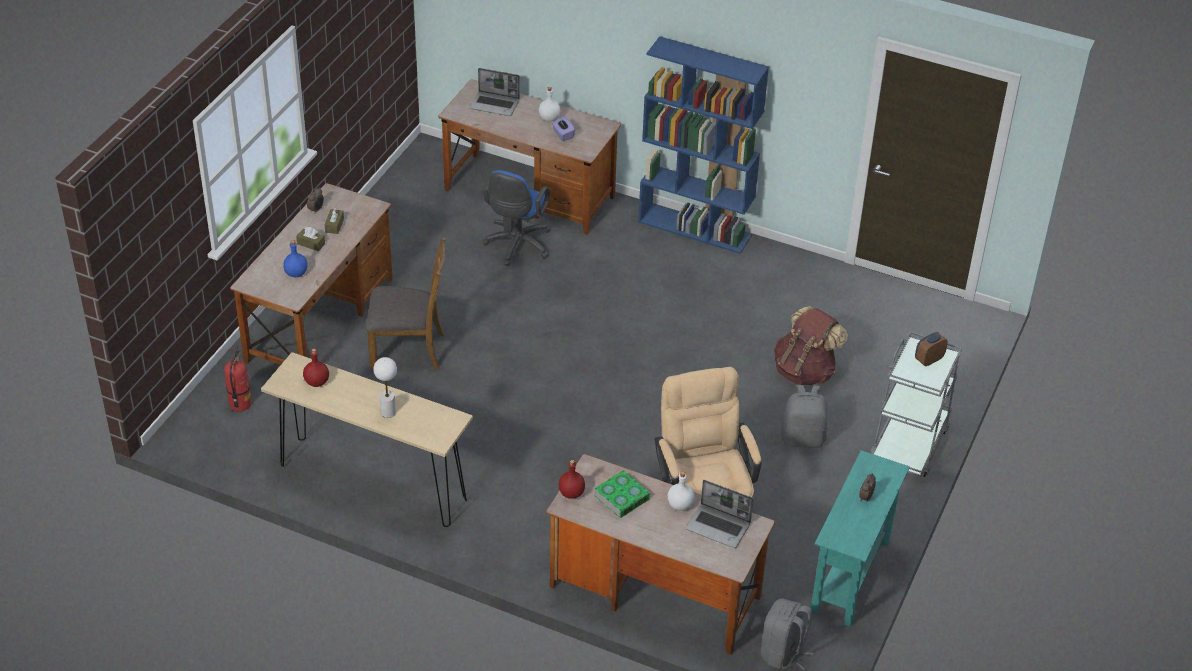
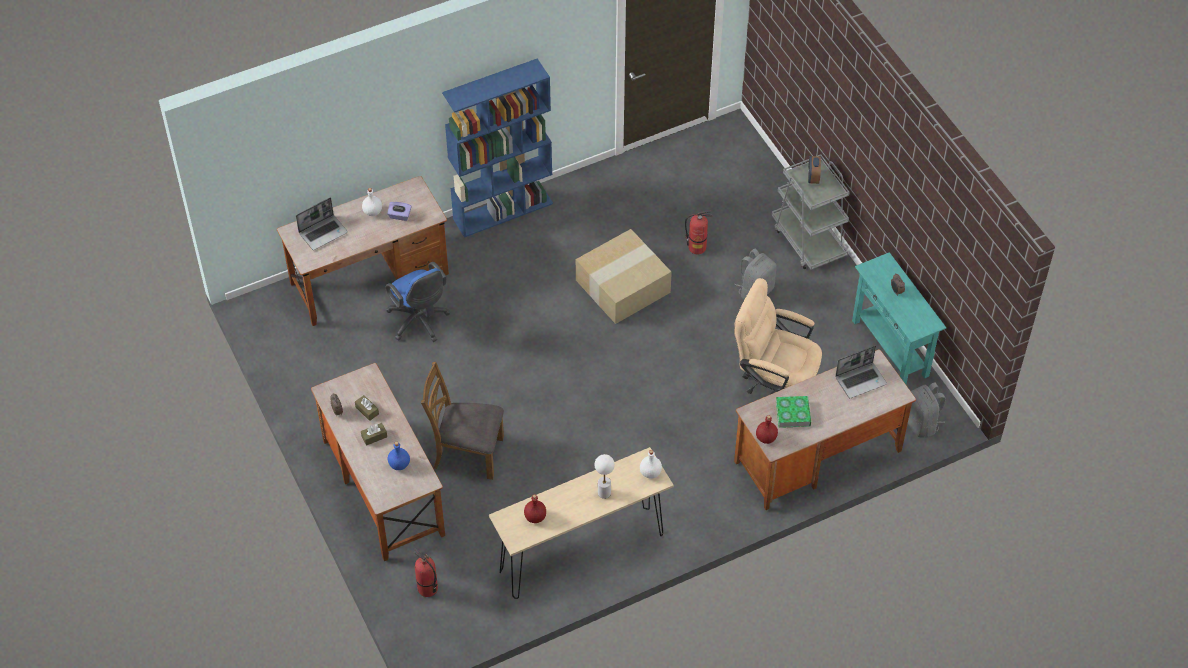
camera: 50 degrees left, 10 degrees up
(408, 350) = (467, 453): brown chair -> brown chair turned 120 degrees counterclockwise
(680, 504) = (825, 387): white bottle -> white bottle (650, 472)
(703, 346) = (623, 285): none -> cardboard box
(805, 371) = (697, 247): brown backpack -> fire extinguisher

